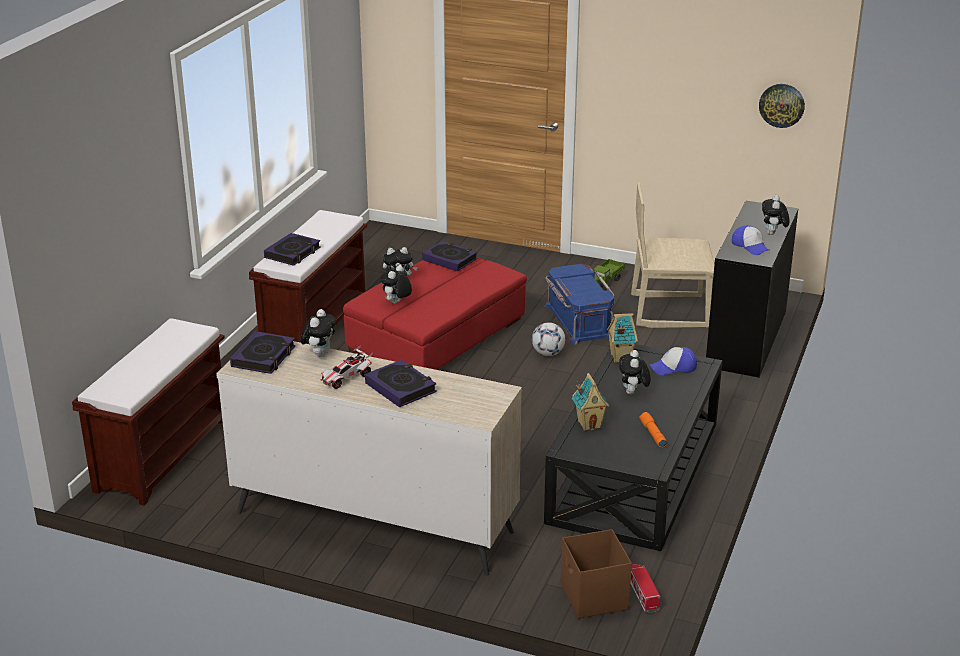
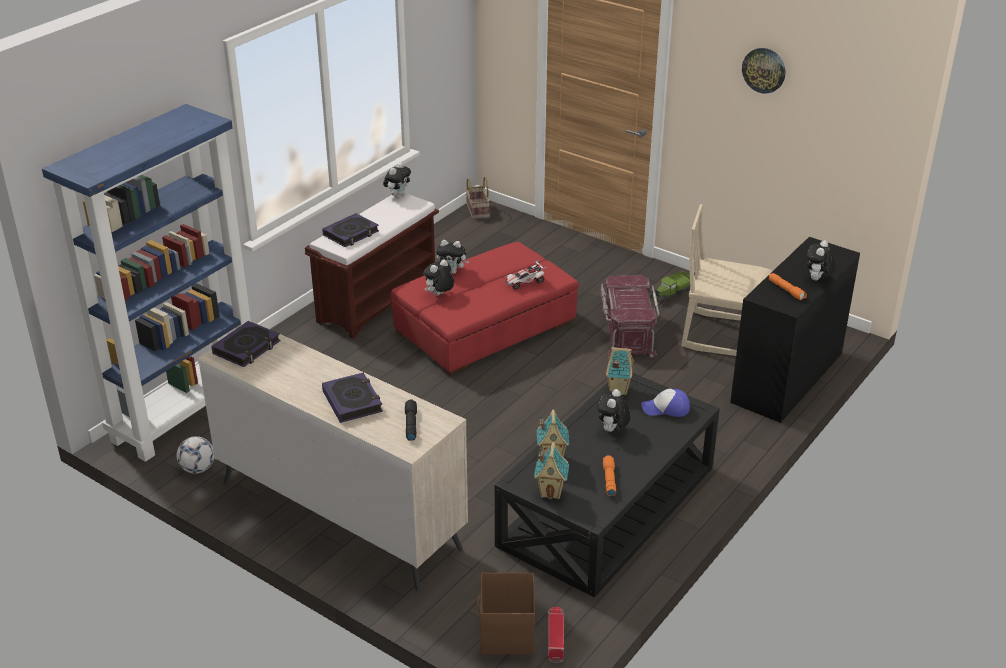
camera: 15 degrees right, 5 degrees up
(162, 453) = (187, 411): brown bench -> blue bookcase
(320, 354) = (298, 352): plush toy -> plush toy (398, 196)
(346, 378) = (308, 383): toy car -> toy car (525, 282)
(375, 233) = (477, 210): none -> basket
(450, 259) = (510, 255): book -> none
(470, 398) = (410, 424): none -> black flashlight
(548, 353) = (581, 363): football -> football (198, 469)
(578, 321) = (627, 332): blue storage box -> red storage box
(603, 452) = (551, 492): none -> toy house
(750, 246) = (787, 290): cap -> orange flashlight
(781, 105) = (861, 143): wall clock -> wall clock (764, 70)

